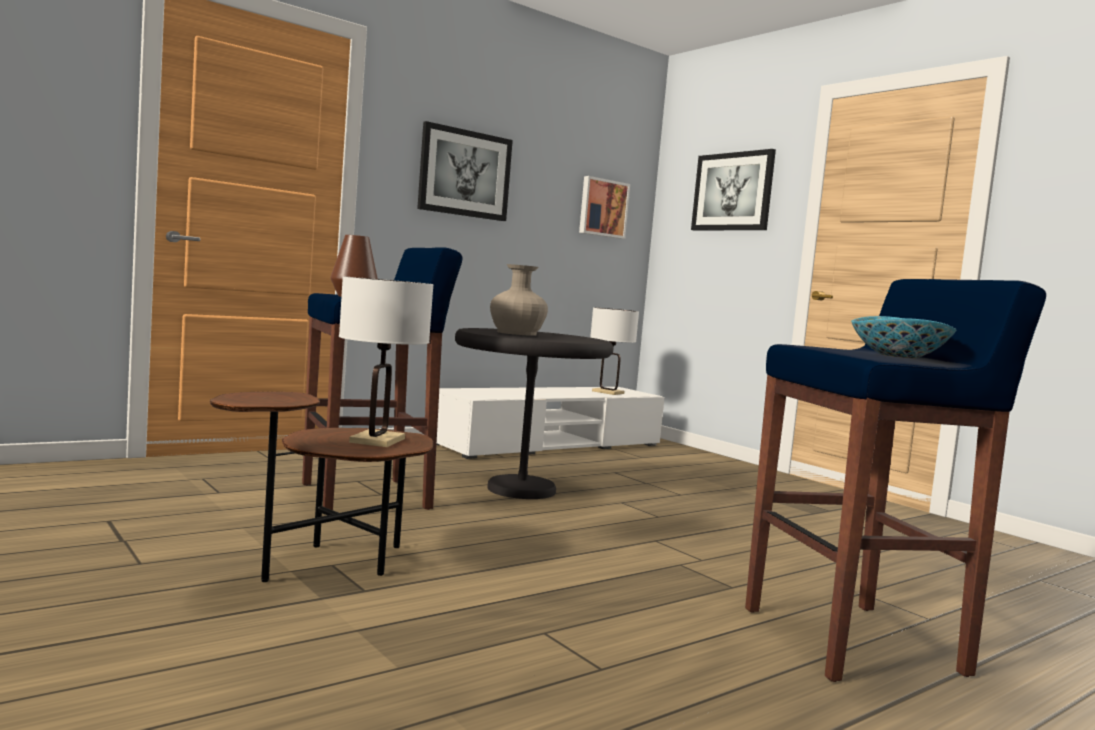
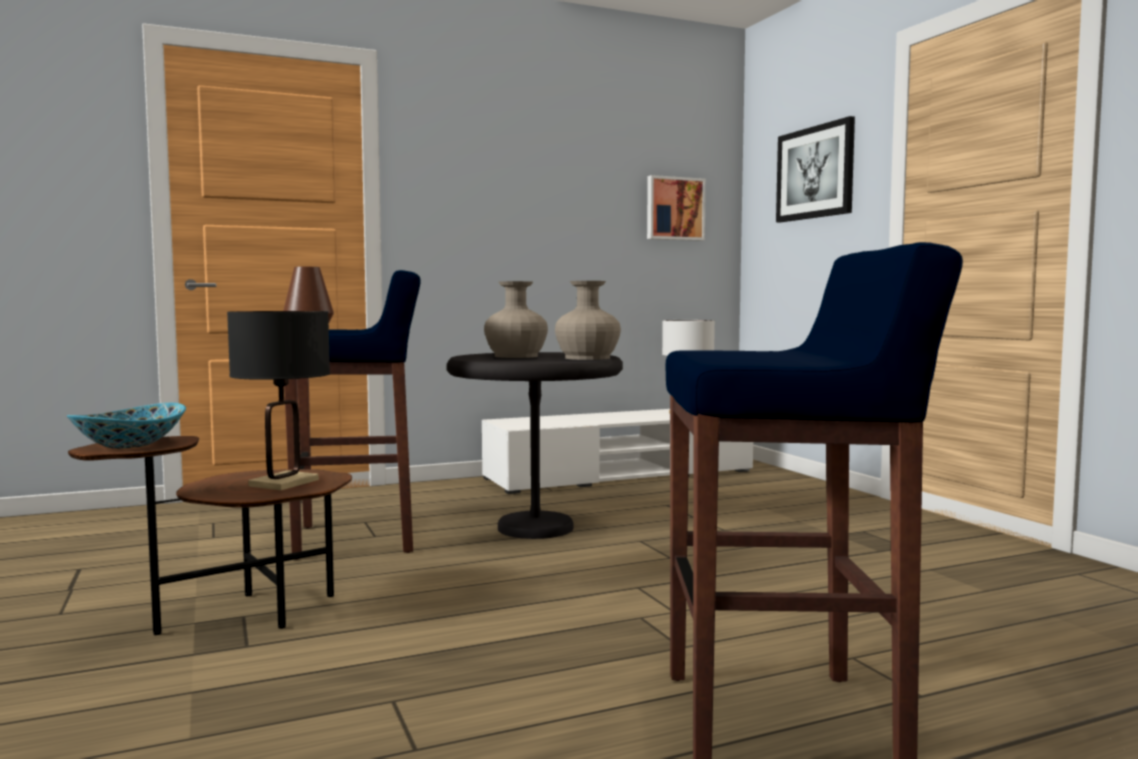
camera: 15 degrees right, 0 degrees up
(377, 440) = (284, 483): white table lamp -> black table lamp
(464, 173) = (502, 189): picture -> none
(585, 339) = (587, 358): none -> beige vase
(897, 355) = (775, 356): bowl -> bowl (129, 445)

